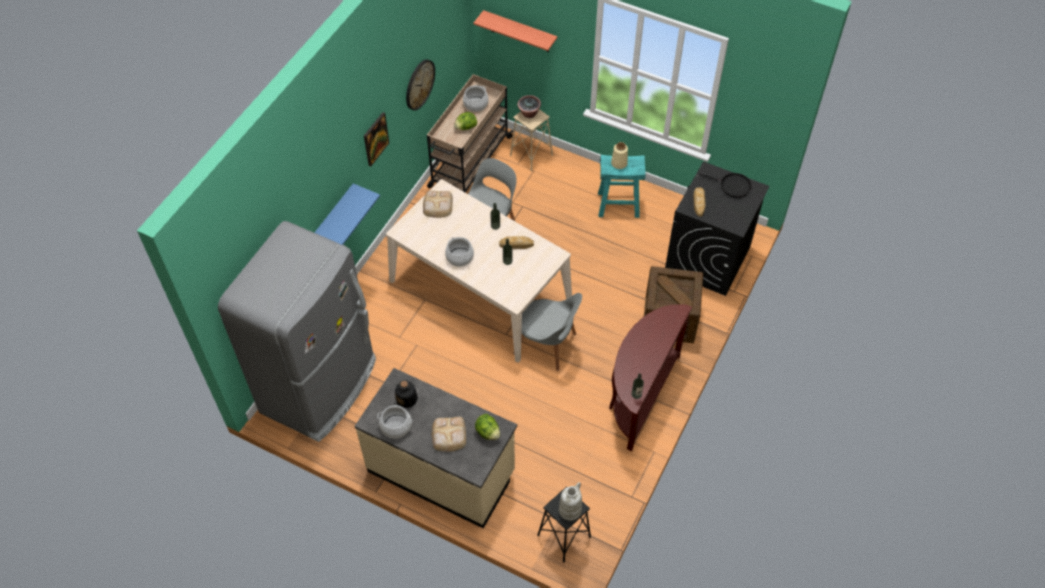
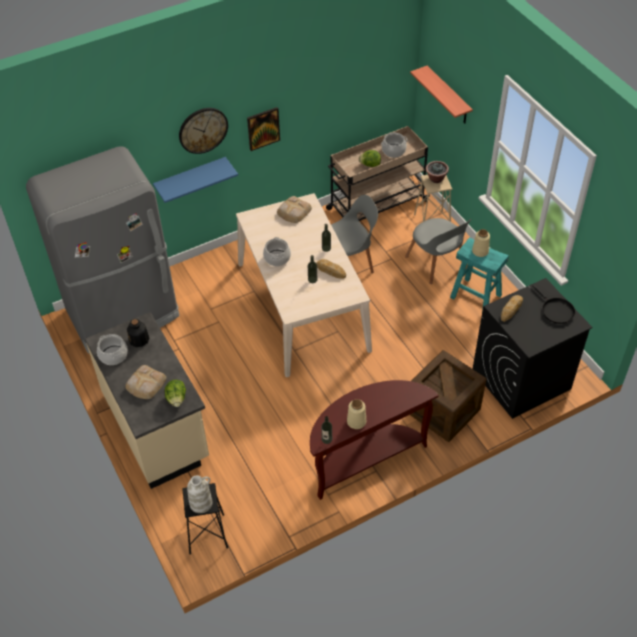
camera: 35 degrees right, 5 degrees down
(419, 84) = (334, 104): wall clock -> wall clock (203, 130)
(547, 345) = (321, 376): grey chair -> grey chair (436, 263)
(647, 366) = (356, 422): none -> beige vase

